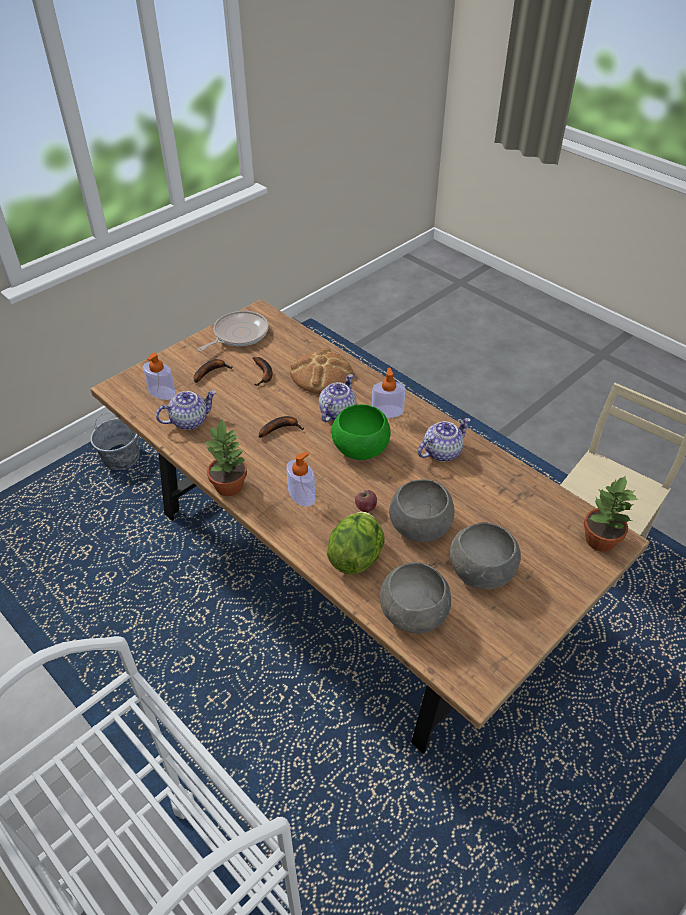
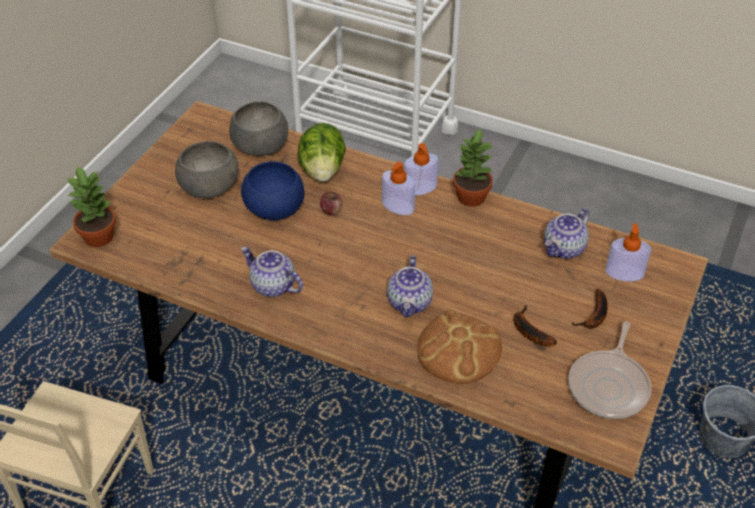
camera: 160 degrees right, 0 degrees up
(281, 428) = (461, 266): banana -> none
(360, 447) = (363, 267): green bowl -> none
(387, 411) = (351, 319): soap dispenser -> soap dispenser (420, 187)
(419, 525) = (275, 208): grey bowl -> blue bowl
(442, 451) = (272, 286): teapot -> teapot turned 90 degrees clockwise

